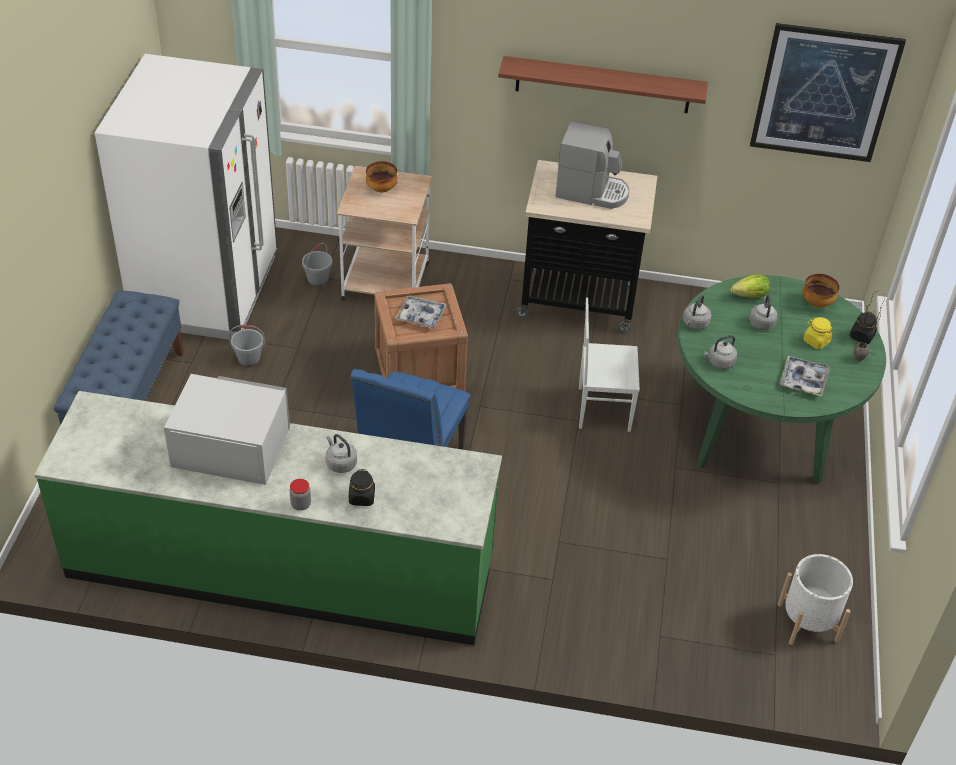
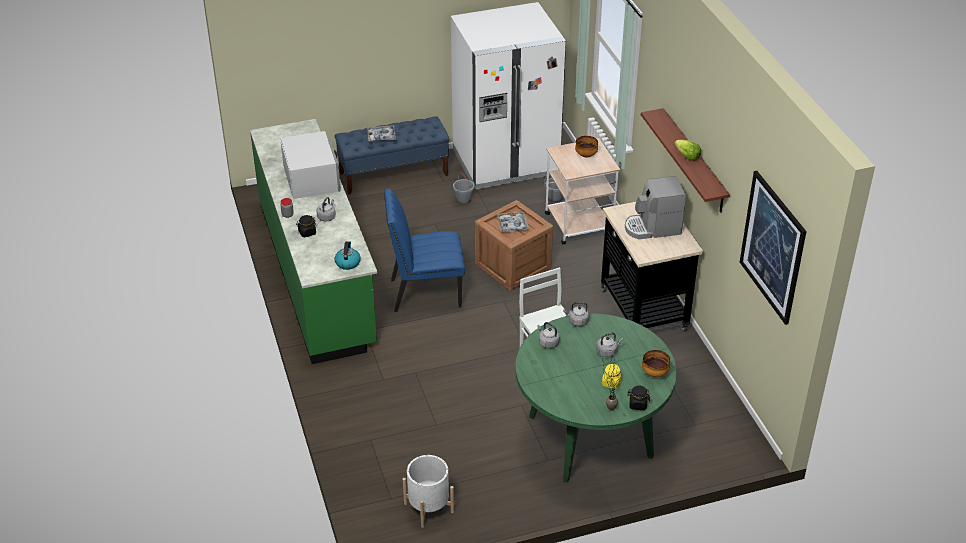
camera: 65 degrees right, 5 degrees down
(464, 478) = (347, 262): none -> kettle
(592, 192) = (652, 228): coffee machine -> coffee machine turned 90 degrees clockwise
(750, 296) = (631, 339): lettuce -> lettuce (687, 157)
(803, 380) = (564, 386): tray -> tray (381, 136)

